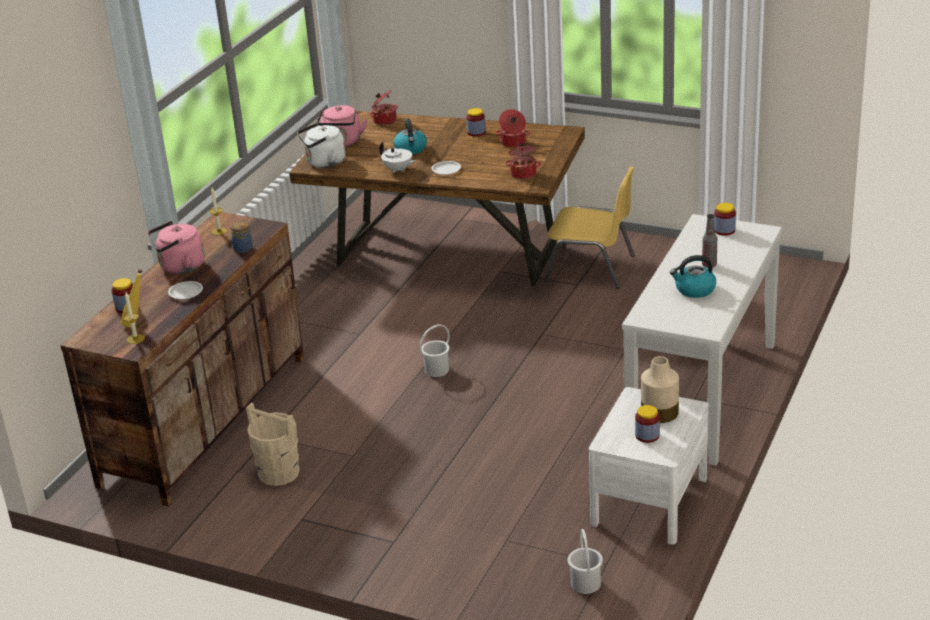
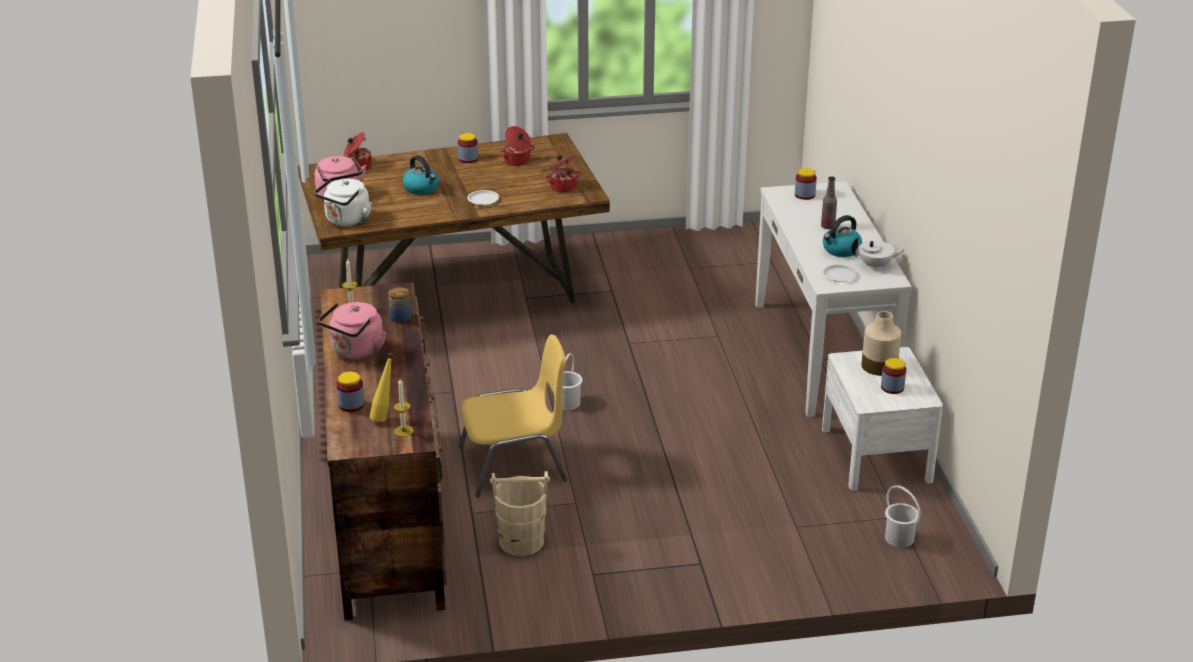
camera: 35 degrees left, 0 degrees up
(186, 292) = (396, 373): white plate -> white plate (839, 275)
(398, 170) = (434, 211): white teapot -> white teapot (875, 266)
(591, 268) = (609, 273): yellow chair -> yellow chair (514, 464)

